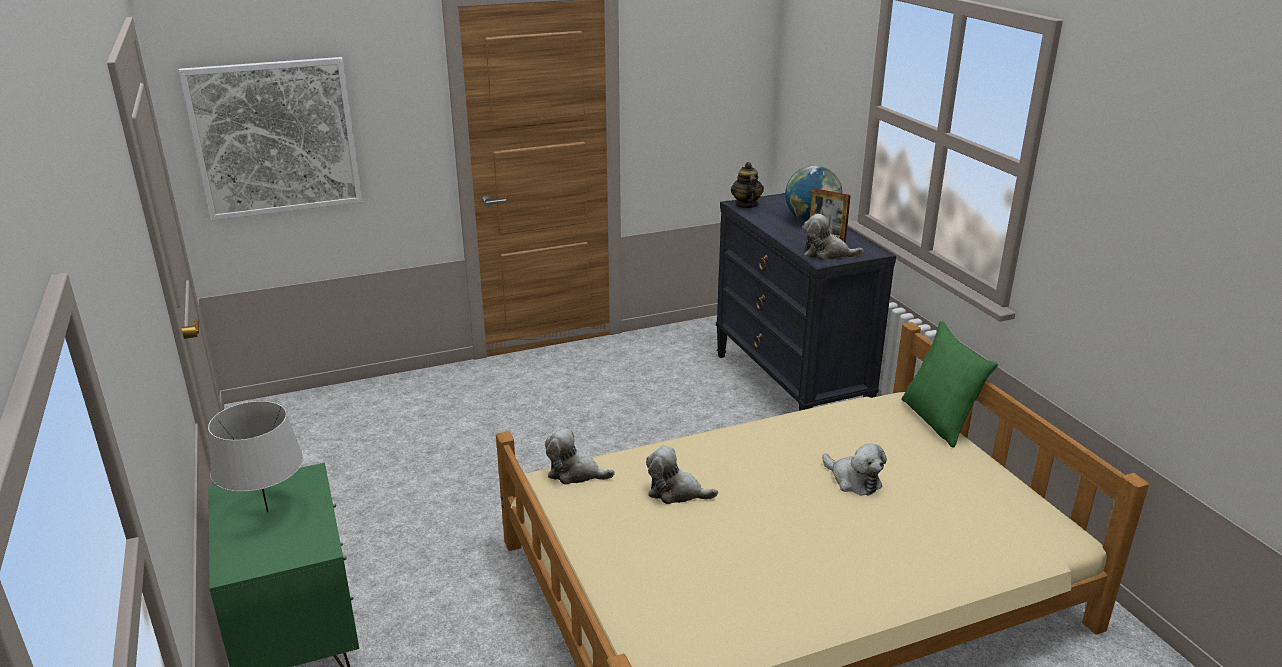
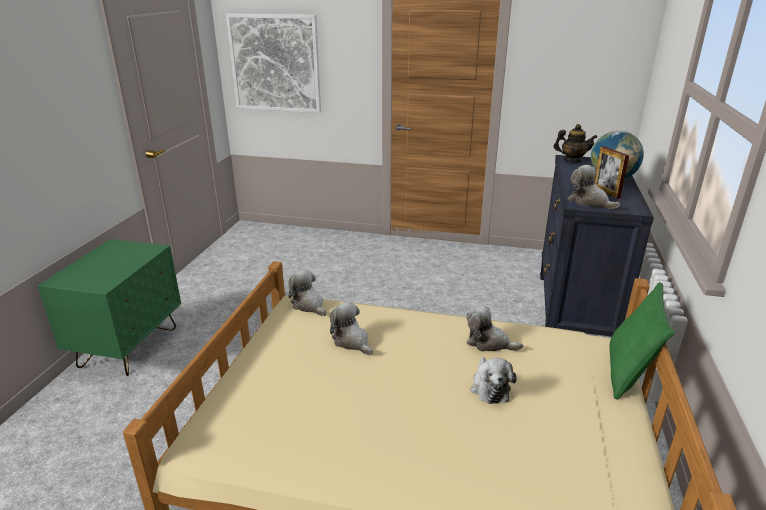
camera: 35 degrees right, 0 degrees up
(267, 511) = (112, 259): grey table lamp -> none
(746, 205) = (572, 160): teapot -> teapot turned 75 degrees clockwise
(805, 439) = (489, 343): none -> plush toy

